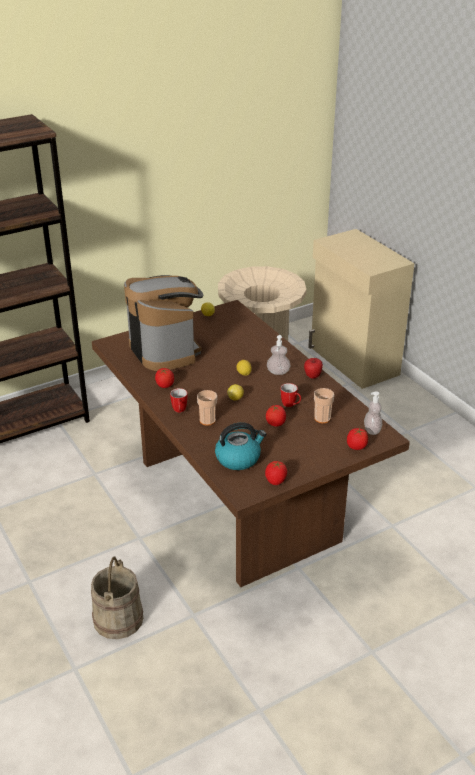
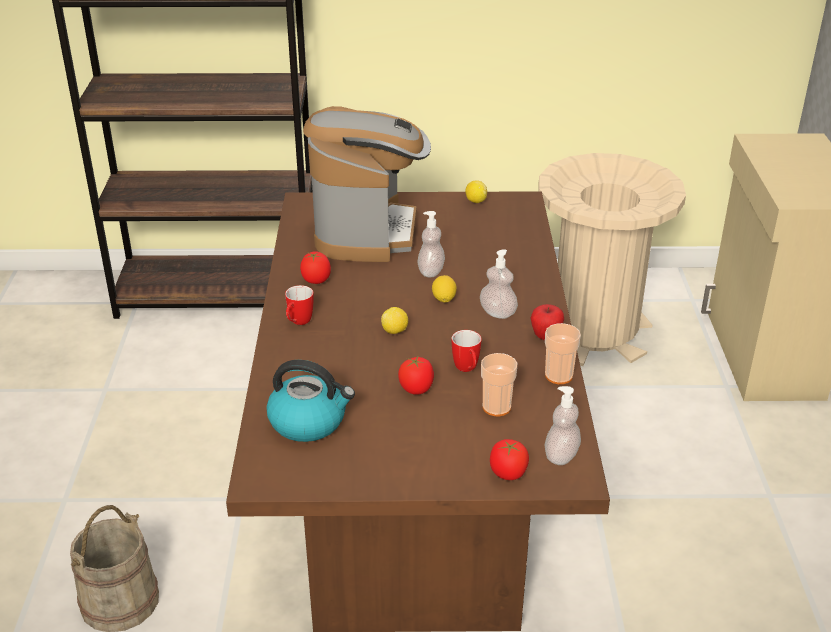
camera: 30 degrees right, 0 degrees up
(207, 420) = (322, 349): cup -> cup (558, 376)
(222, 361) = (431, 271): none -> soap dispenser
(275, 481) = (326, 478): tomato -> none

